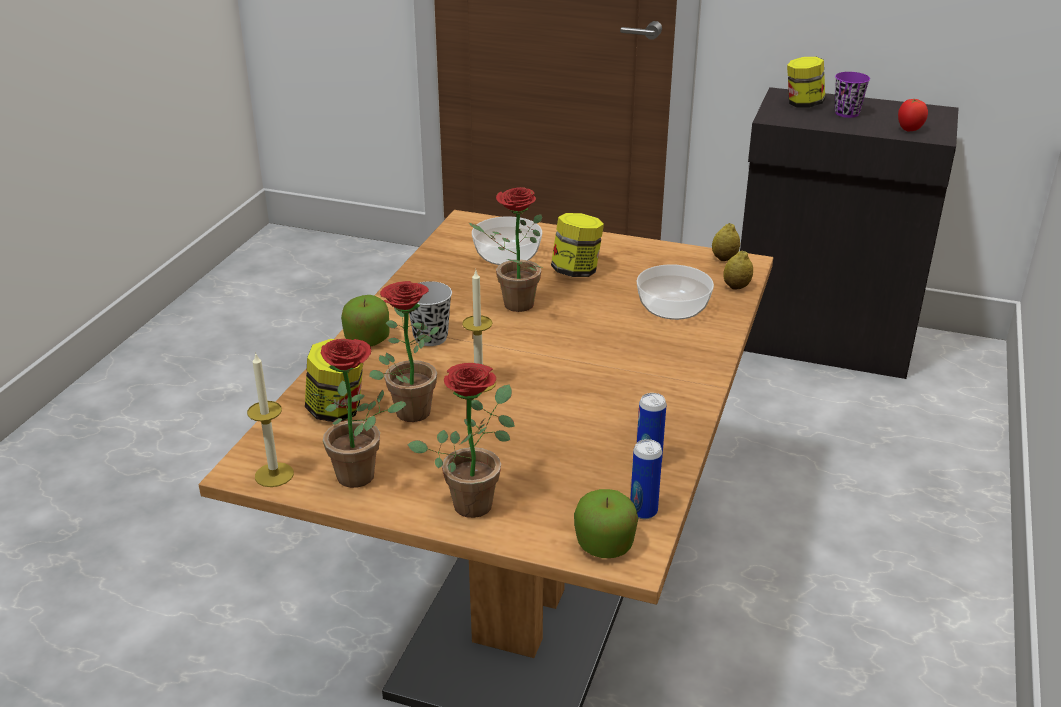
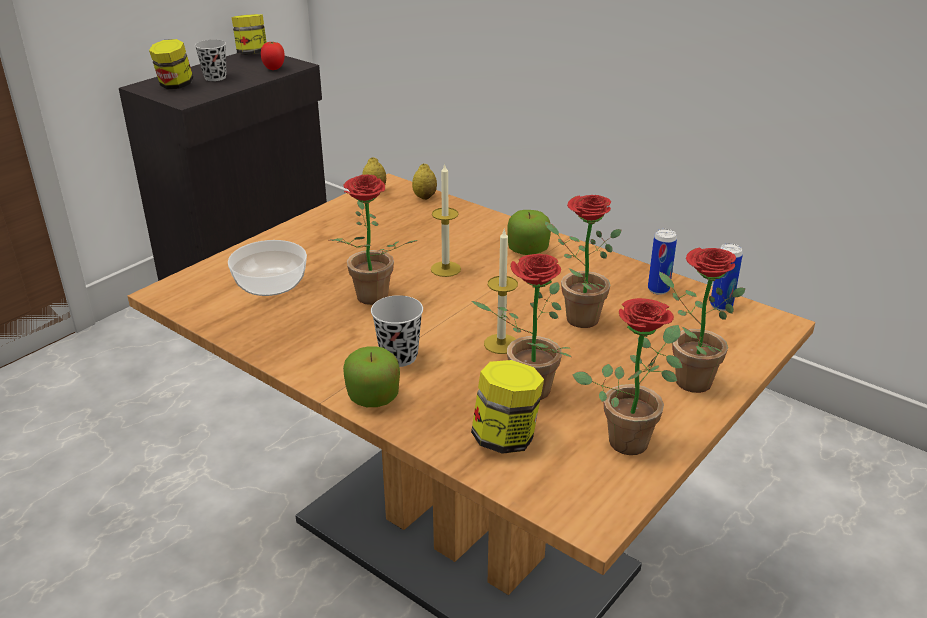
camera: 70 degrees left, 0 degrees up
(274, 475) = (608, 498): candle -> candle (445, 269)
(552, 416) = (575, 317): none -> potted plant
(576, 271) = (335, 256): jar -> jar (252, 54)
(604, 545) = (759, 330): apple -> apple (528, 250)
(674, 308) = (439, 228): bowl -> none
(846, 113) = (215, 77): purple cup -> black cup

